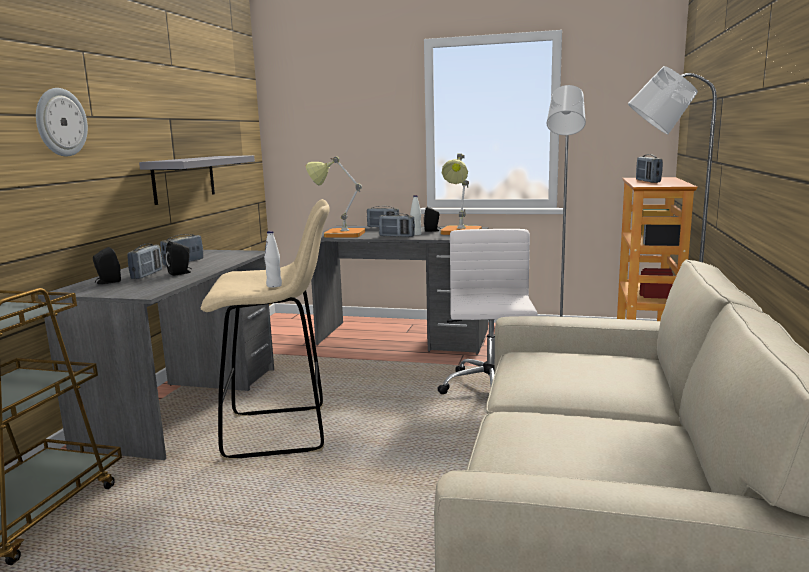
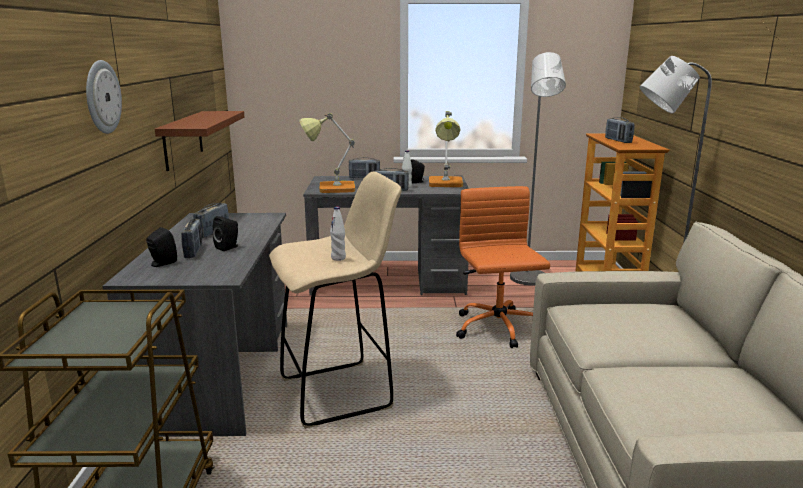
camera: 15 degrees left, 5 degrees up
(184, 179) = (183, 139): grey shelf -> brown shelf
(490, 388) = (498, 328): white office chair -> orange office chair

